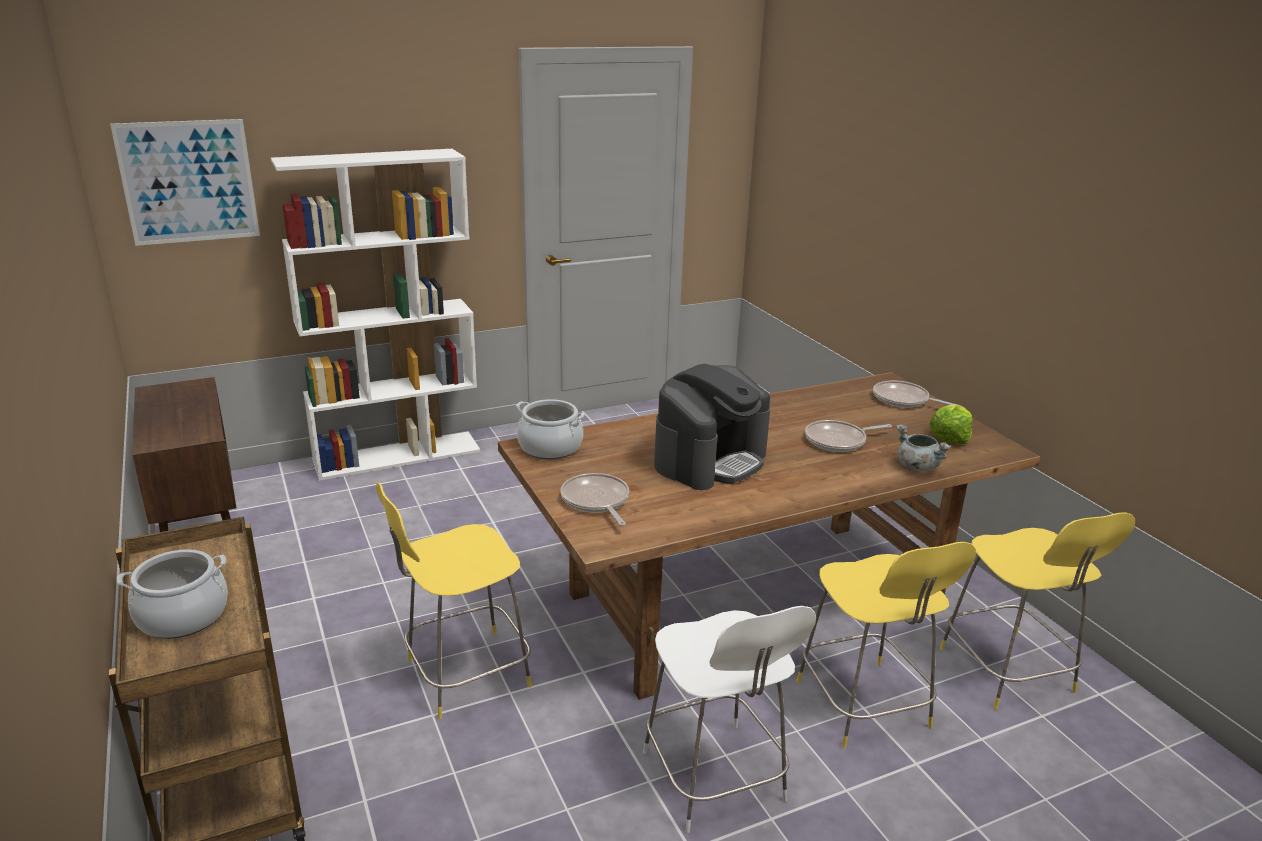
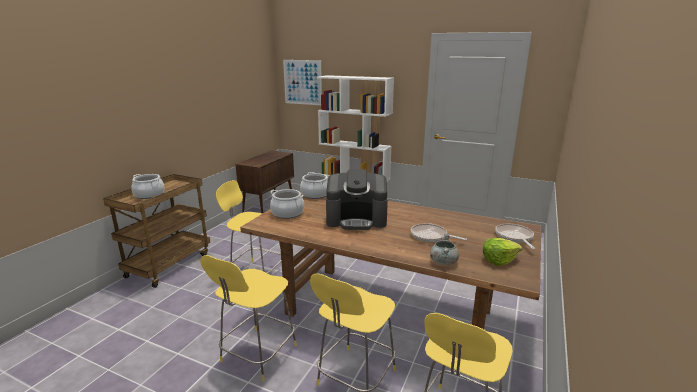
camera: 50 degrees right, 5 degrees down
(596, 501) = (287, 213): frying pan -> cooking pot
(715, 780) = (257, 355): white stool -> yellow stool

